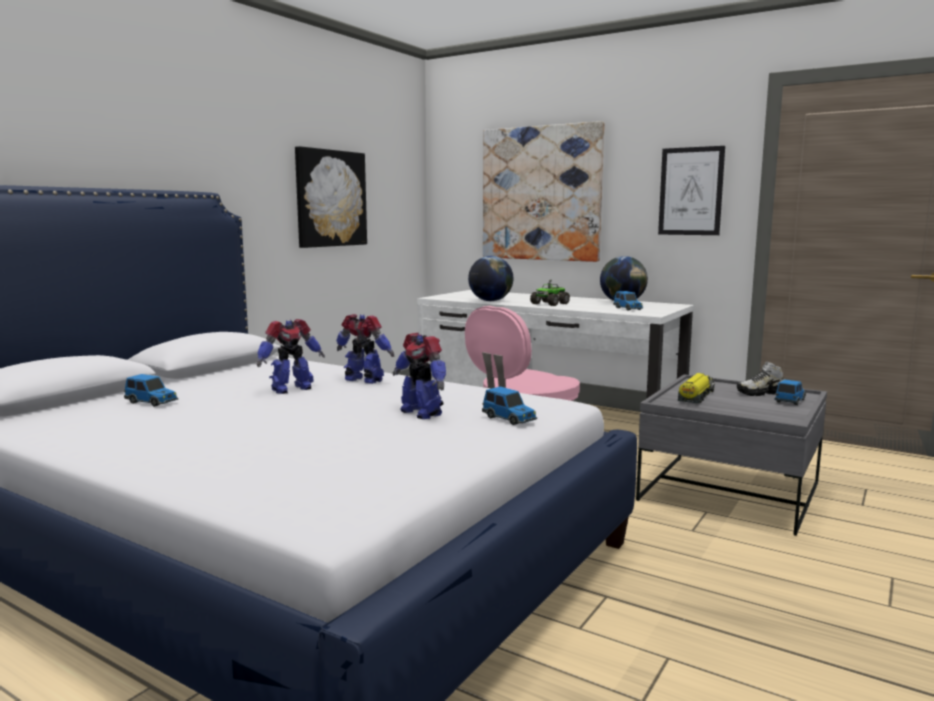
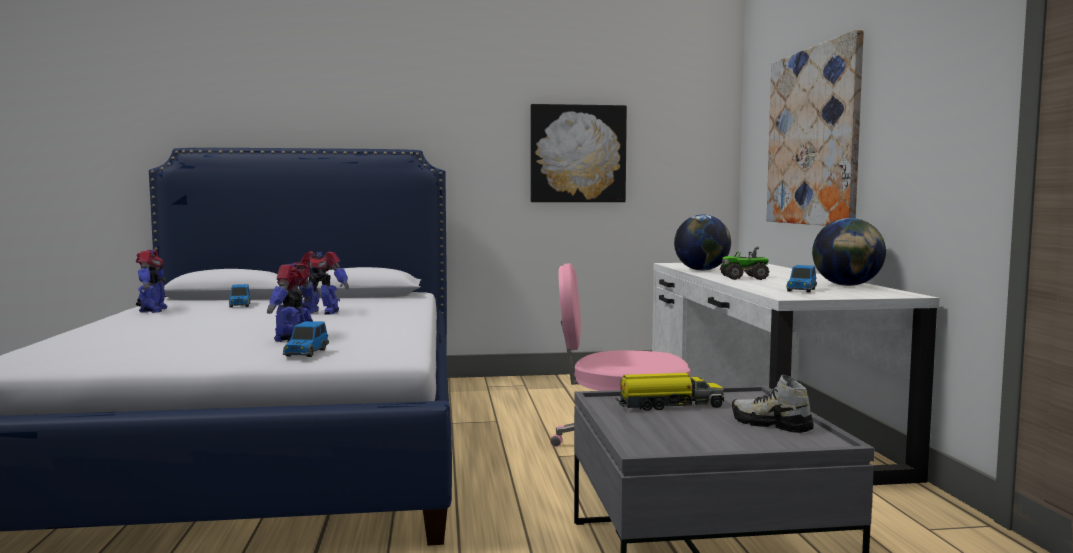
camera: 50 degrees right, 5 degrees down
(363, 381) = (377, 316): toy robot -> toy robot (152, 310)
(690, 191) = (942, 116): picture -> none
(790, 401) = (767, 441): toy car -> none

